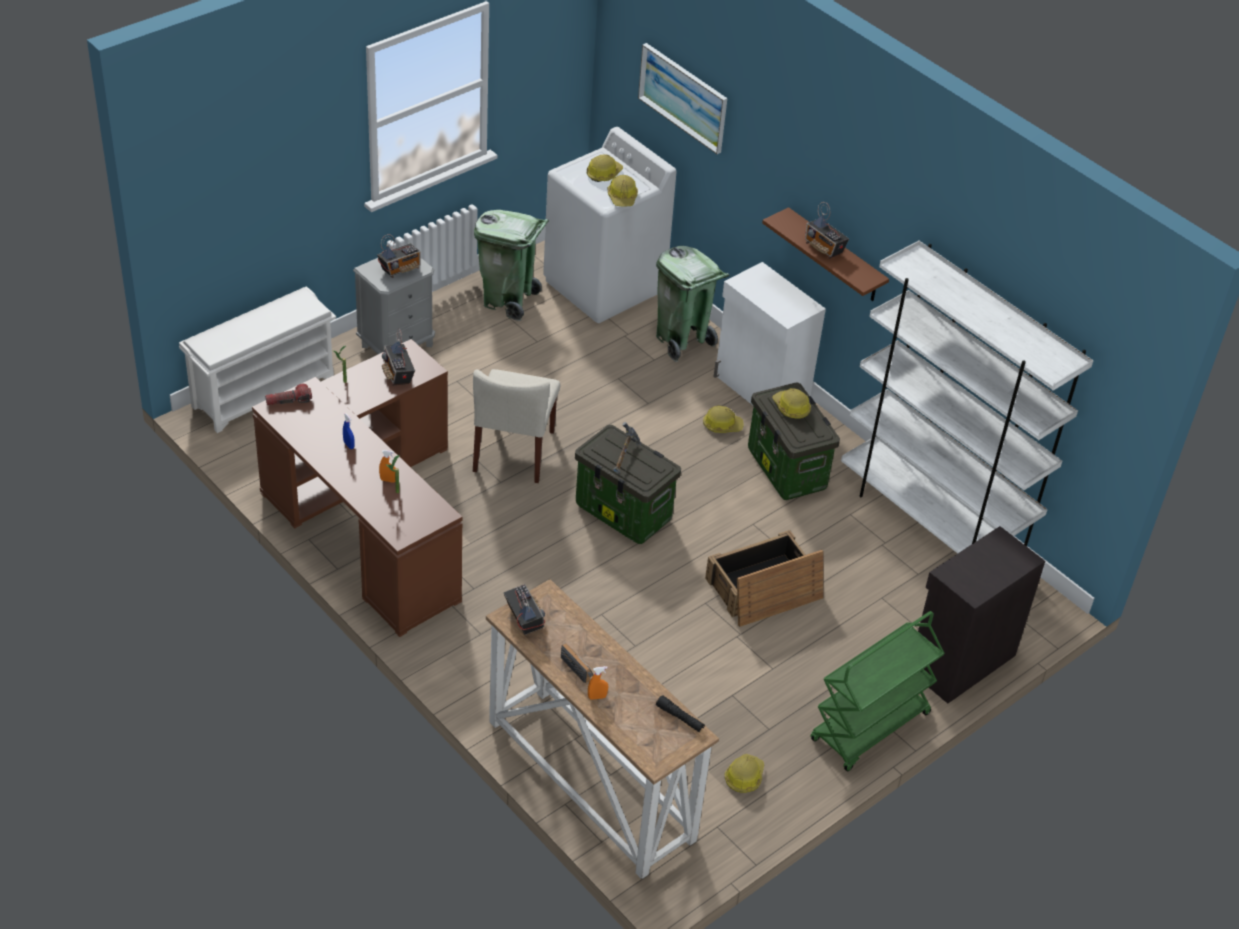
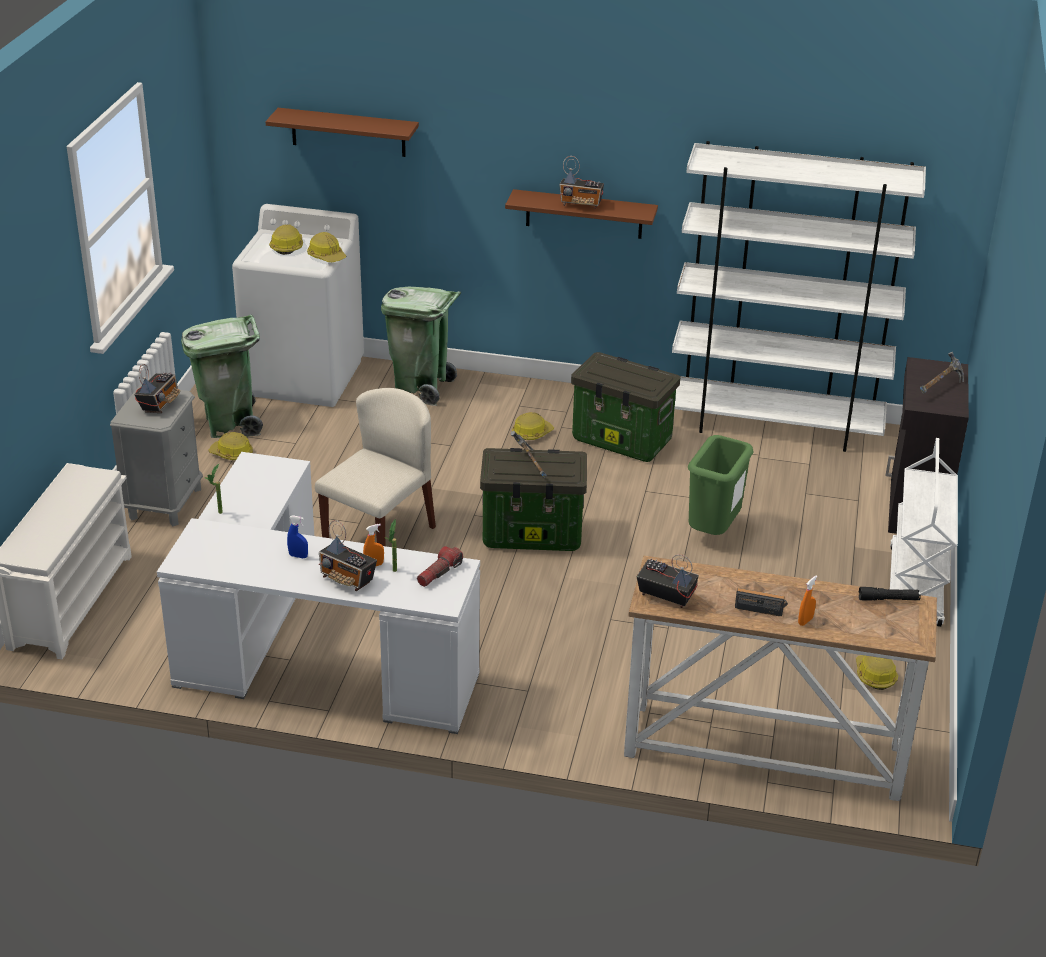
camera: 35 degrees left, 10 degrees down
(289, 401) = (190, 549): flashlight -> flashlight (439, 573)
(366, 518) = (305, 654): brown desk -> white desk
(398, 374) = (266, 484): radio -> radio (348, 579)
(514, 451) = (379, 535): beige chair -> beige chair turned 120 degrees counterclockwise
(683, 97) = (348, 132): picture -> brown shelf
(760, 390) = (530, 395): white cabinet -> none
(763, 589) = (713, 533): crate -> green trash can
(791, 408) = (616, 370): hard hat -> hard hat (232, 454)
(870, 728) = (915, 587): green cart -> white cart
(987, 569) = (939, 388): none -> hammer

